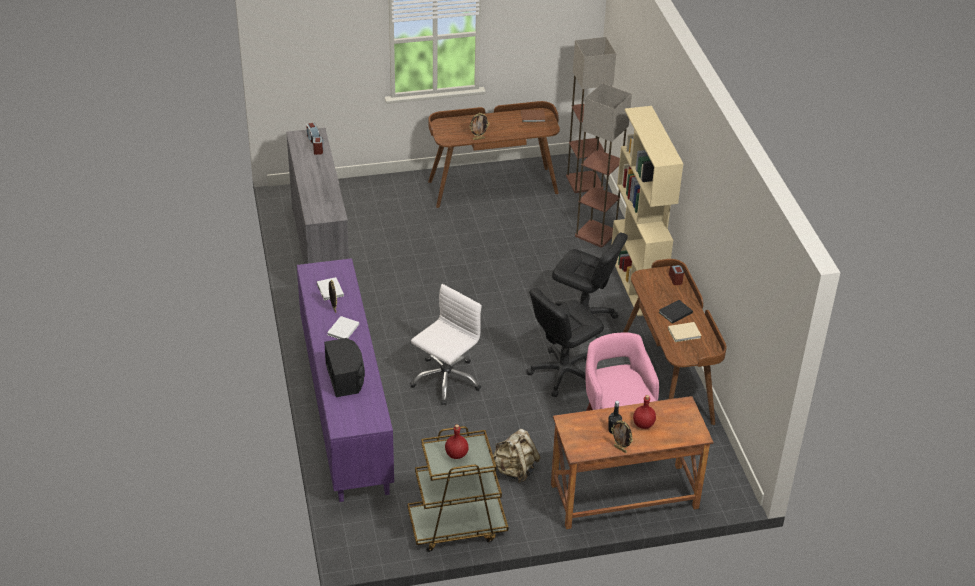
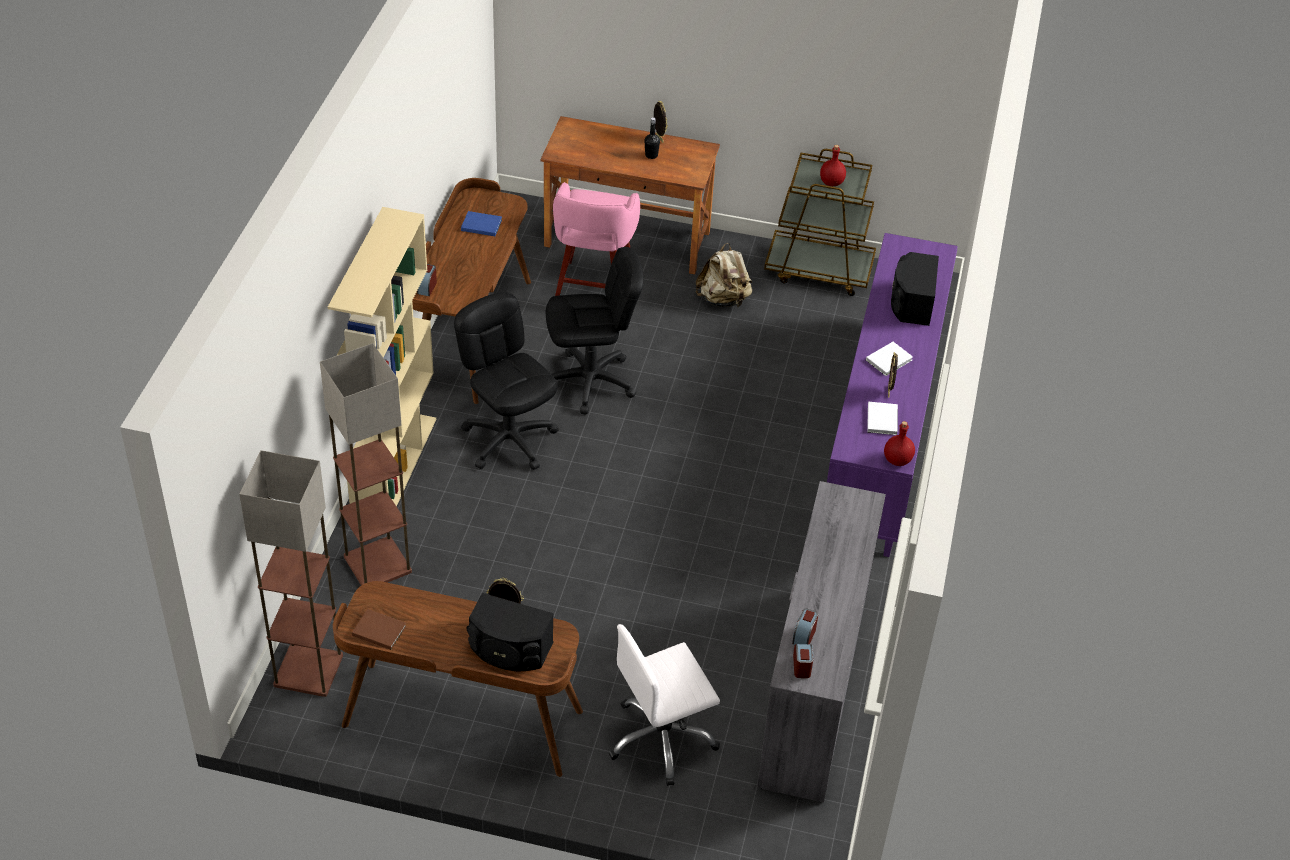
camera: 155 degrees left, 5 degrees up
(445, 380) = (739, 423): white office chair -> white office chair (662, 739)
(465, 127) = (509, 649): none -> black speaker
(644, 424) = (616, 150): red bottle -> red bottle (897, 459)
(674, 313) = (469, 250): black book -> none
(685, 333) = (480, 225): beige book -> blue book

